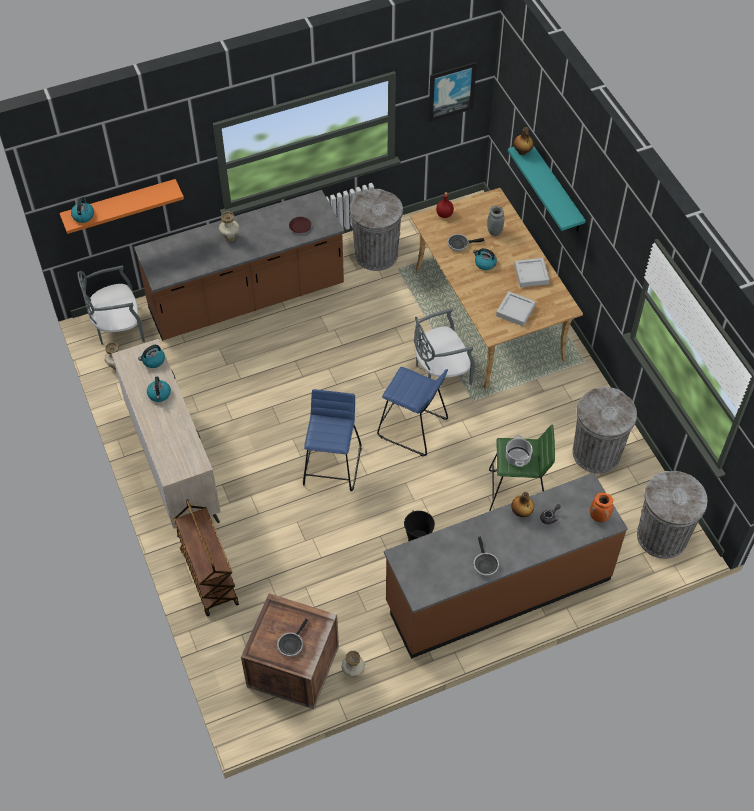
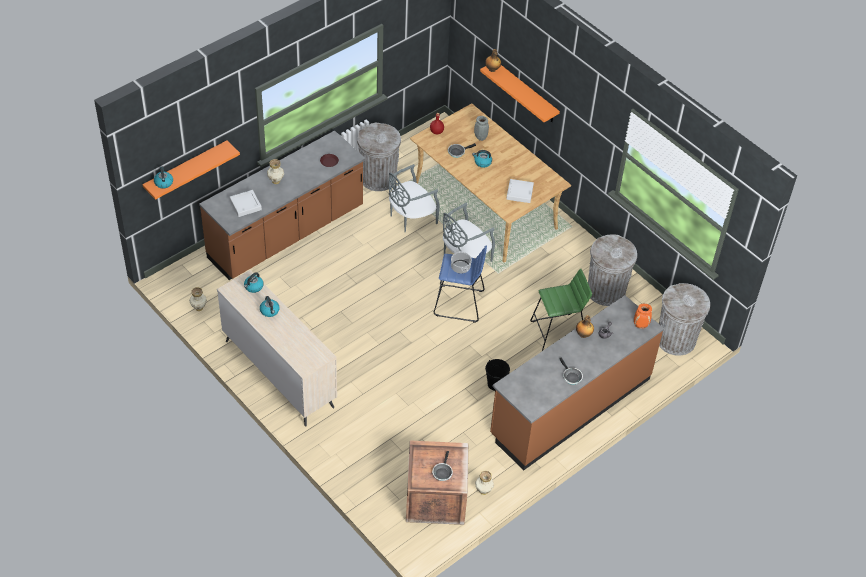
camera: 20 degrees left, 5 degrees down
(118, 327) = (187, 278): grey chair -> grey chair (411, 217)
(208, 576) = (342, 449): brown cart -> none
(332, 466) = (407, 345): blue stool -> none
(451, 91) = (421, 33): picture -> none
(517, 457) = (559, 300): cooking pot -> cooking pot (460, 267)
(531, 274) = (521, 164): grey tray -> grey tray (245, 205)
(556, 188) = (526, 93): turquoise shelf -> orange shelf

